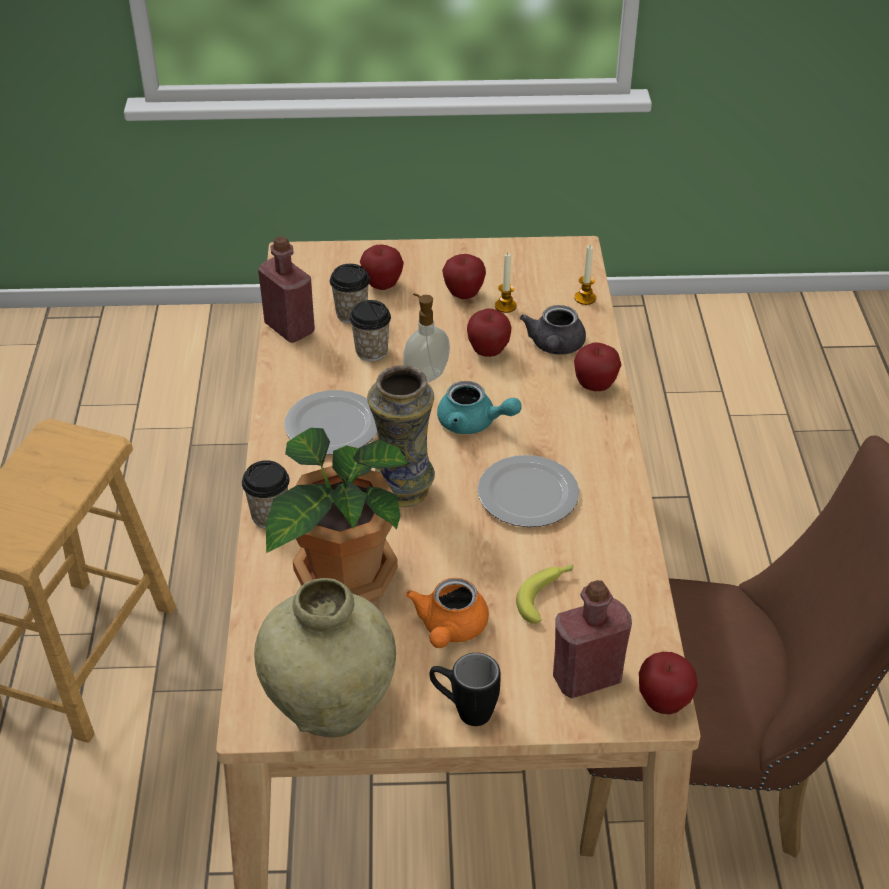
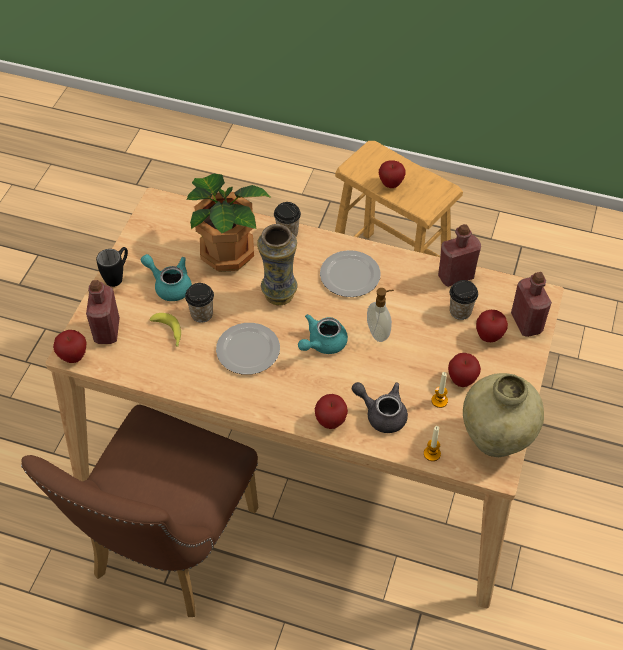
camera: 110 degrees right, 10 degrees up
(330, 710) = (147, 228): beige vase -> beige vase (495, 439)
(345, 260) = (526, 323): none -> red bottle
(371, 351) = (415, 311): cup -> cup (202, 314)
(449, 629) = (169, 285): orange teapot -> turquoise teapot
(488, 351) = (391, 374): apple -> apple (391, 184)

